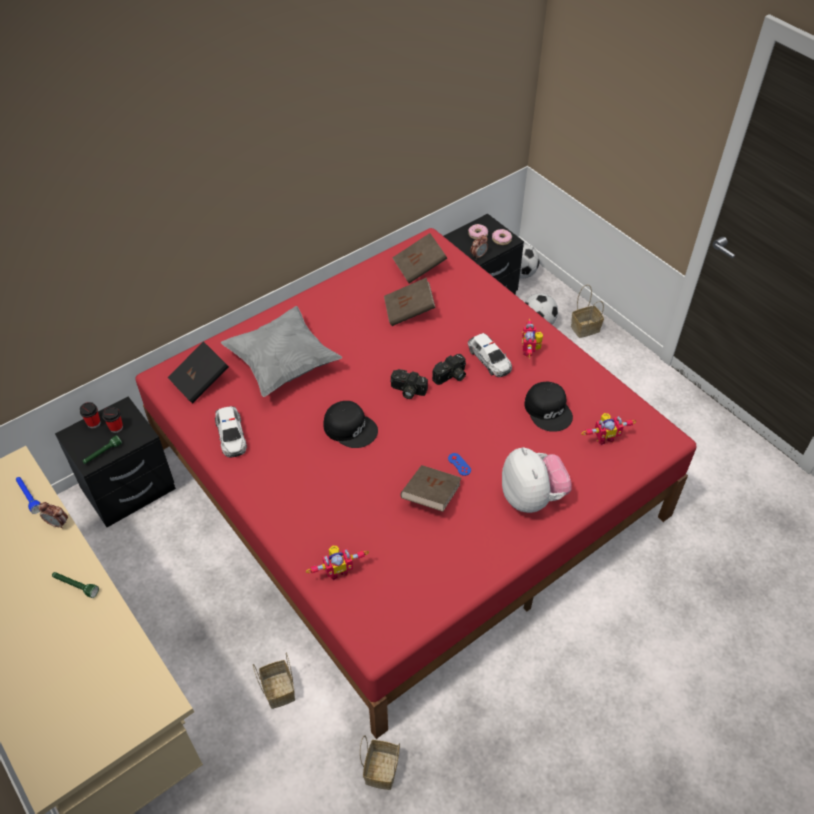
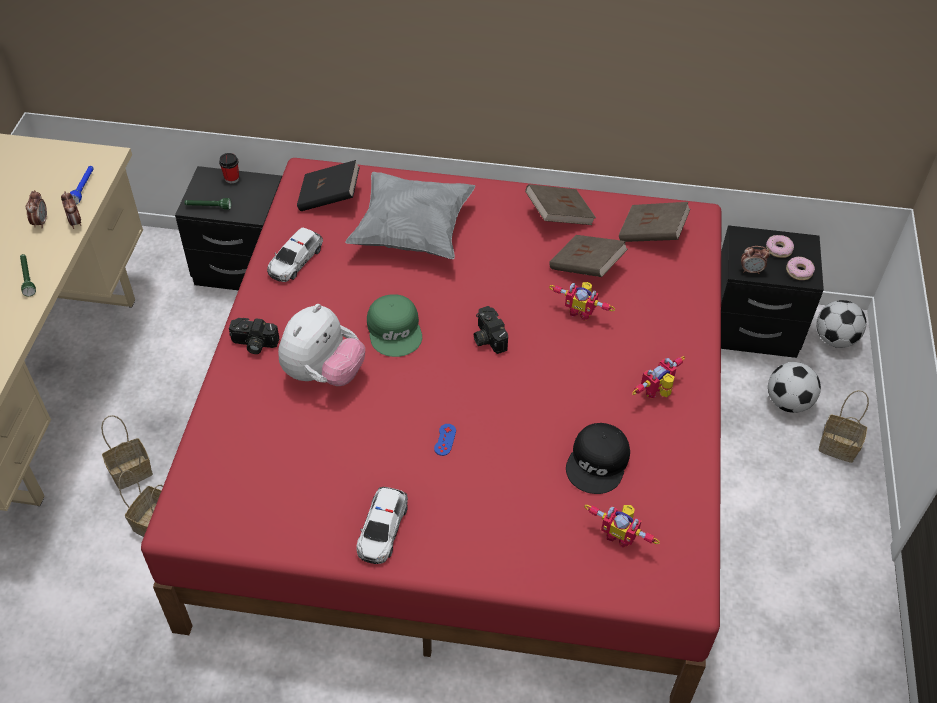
camera: 45 degrees right, 0 degrees up
(29, 544) = (40, 222): none -> alarm clock
(116, 427) = (242, 194): cup -> none
(337, 570) = (229, 438): toy robot -> toy robot (581, 311)
(350, 428) = (395, 330): black cap -> green cap
(381, 768) = (146, 659): basket -> basket (132, 471)
(431, 496) = (383, 445): brown book -> brown book (559, 216)
(451, 377) = (544, 356): camera -> camera (253, 344)
(489, 359) = (604, 369): toy car -> toy car (382, 529)
(532, 497) = (470, 526): plush toy -> plush toy (323, 373)

